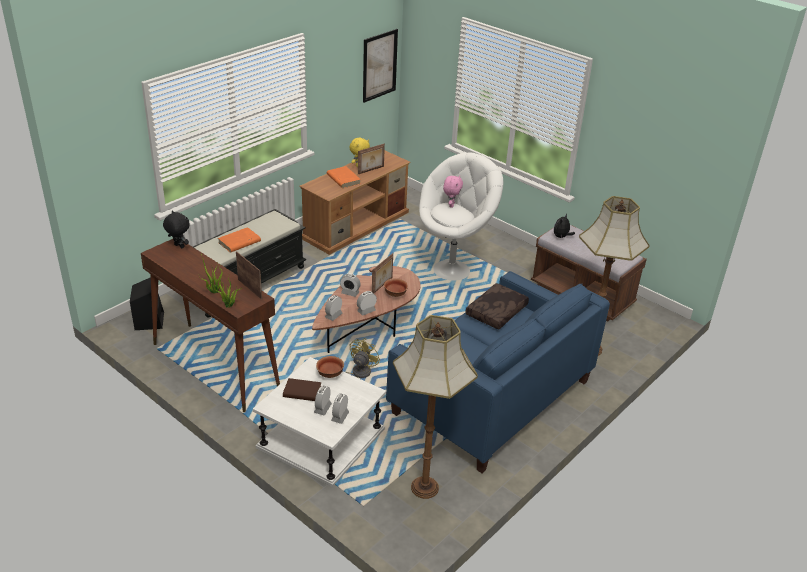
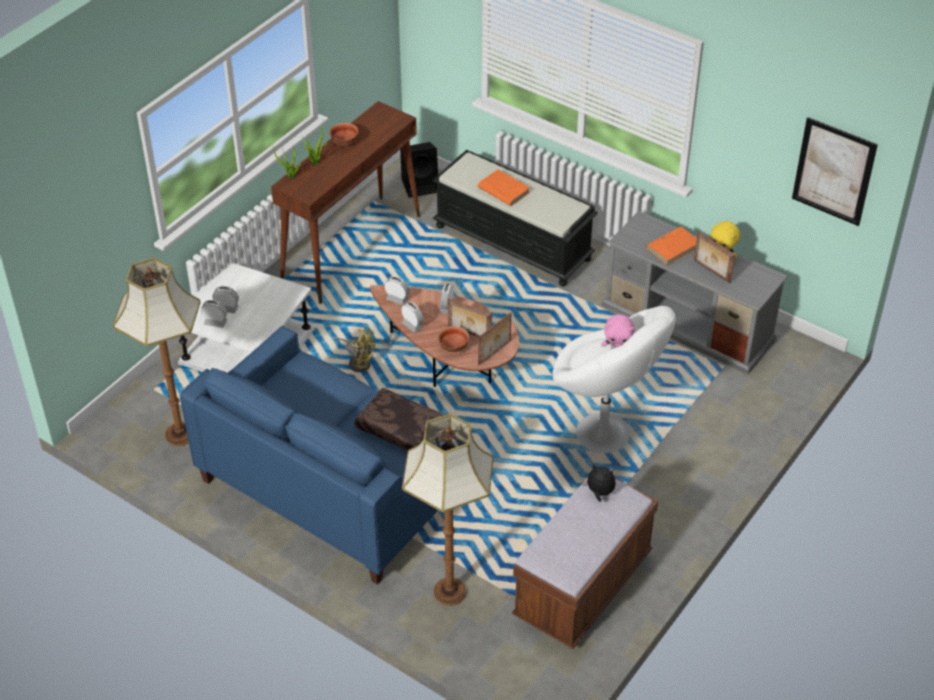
camera: 85 degrees right, 10 degrees up
(178, 246) = (396, 122): black plush toy -> none
(250, 289) = (324, 186): picture frame -> picture frame (495, 352)
(302, 392) = (251, 290): brown book -> none
(330, 375) = (281, 307): bowl -> bowl (344, 142)
(356, 224) = (689, 323): brown tv stand -> grey tv stand

